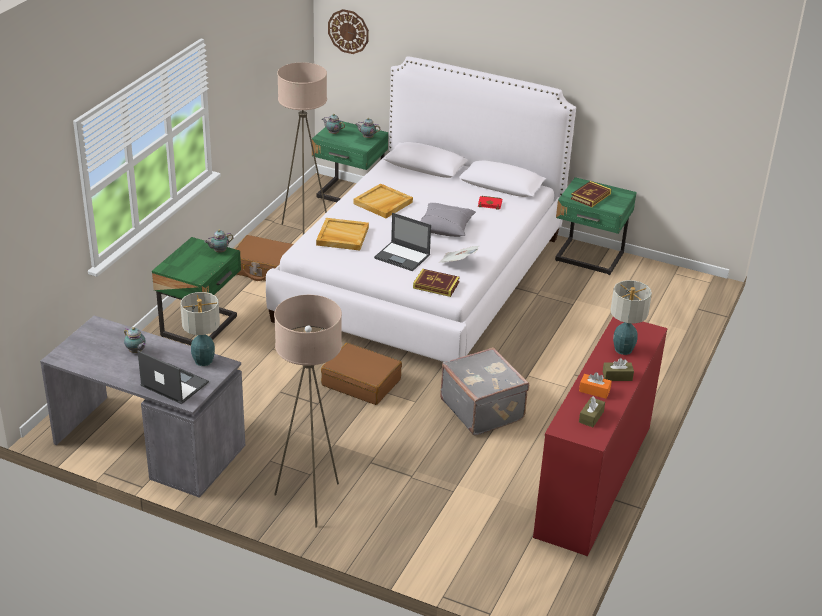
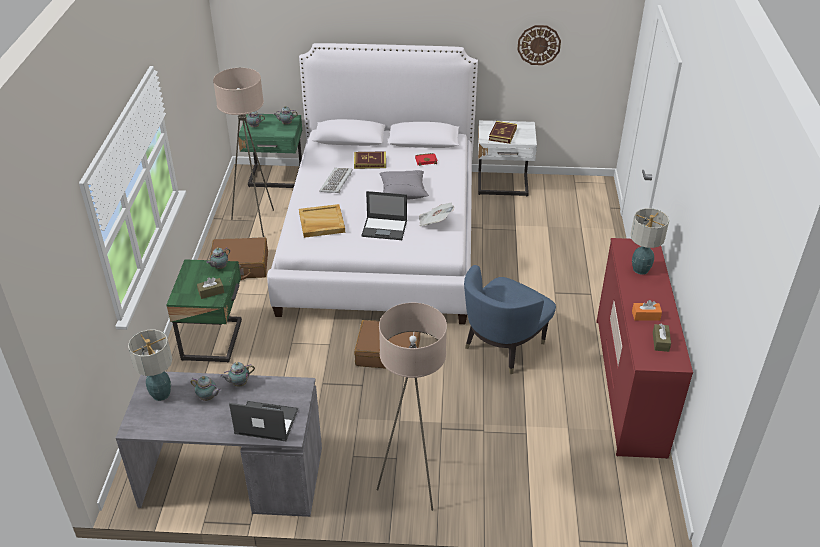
camera: 20 degrees left, 5 degrees up
(170, 348) = (239, 383): none -> teapot
(203, 361) = (279, 388): table lamp -> table lamp (161, 394)
(348, 31) = (250, 30): wall clock -> wall clock (539, 45)
(383, 203) = (336, 182): beige tray -> keyboard
(436, 285) = (430, 248): book -> book (370, 162)
(483, 409) = (503, 346): grey suitcase -> blue armchair
(589, 258) = (503, 186): green nightstand -> white nightstand
(617, 376) = (653, 296): brown tissue box -> brown tissue box (211, 292)

